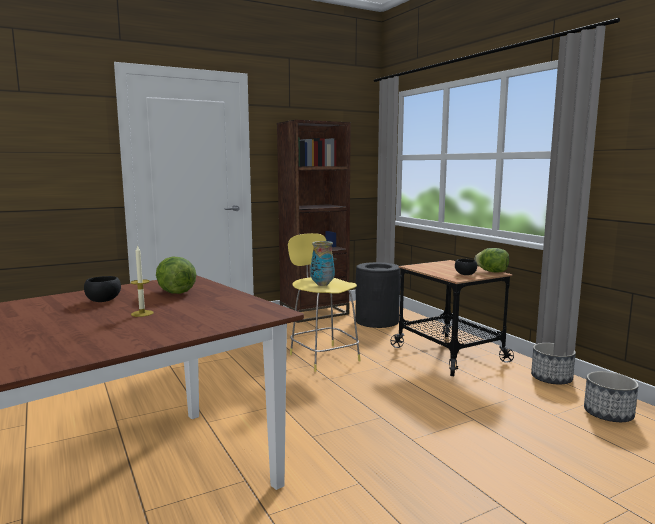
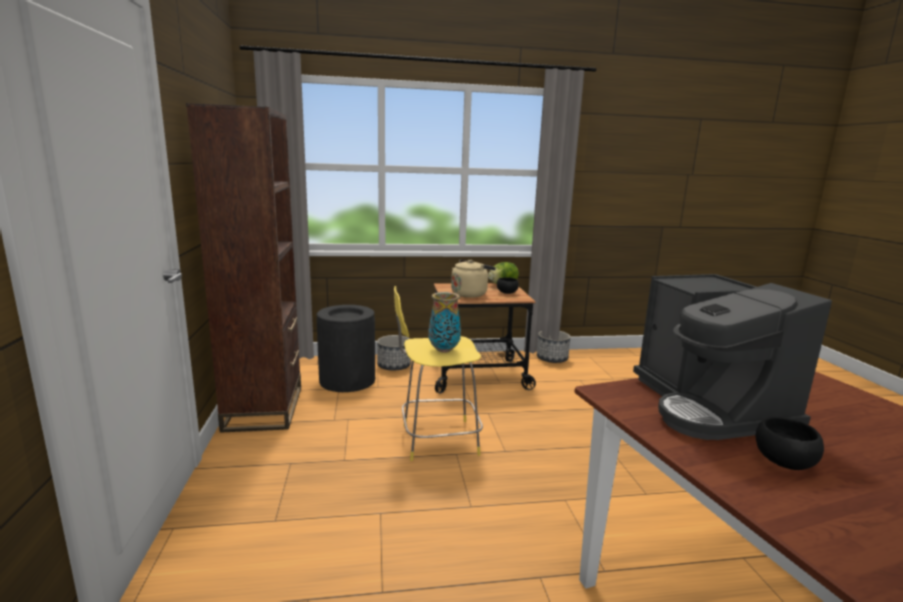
camera: 70 degrees left, 5 degrees up
(142, 313) = (841, 434): candle -> none
(175, 292) = (708, 406): lettuce -> coffee machine
(437, 268) = (470, 294): none -> beige kettle
(608, 414) = (615, 364): planter -> planter (394, 366)

